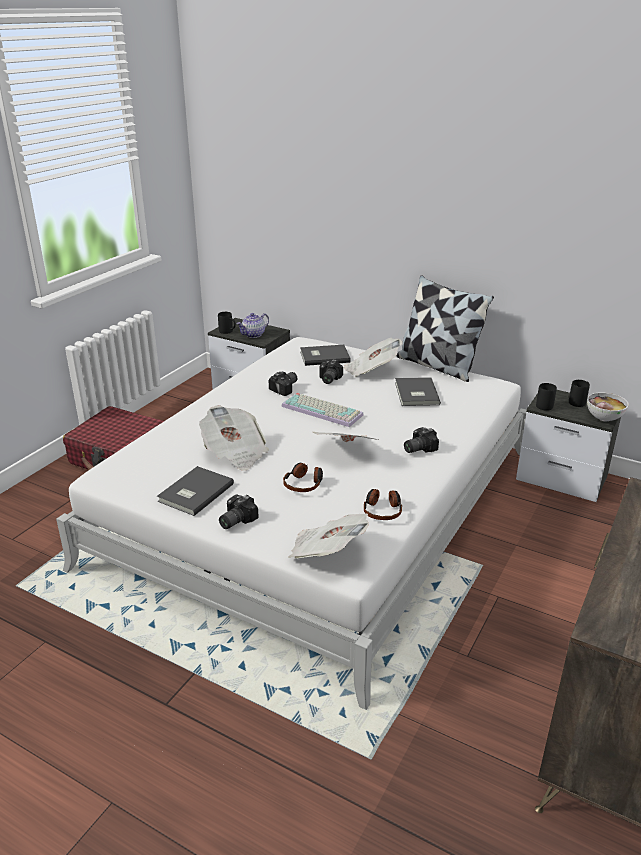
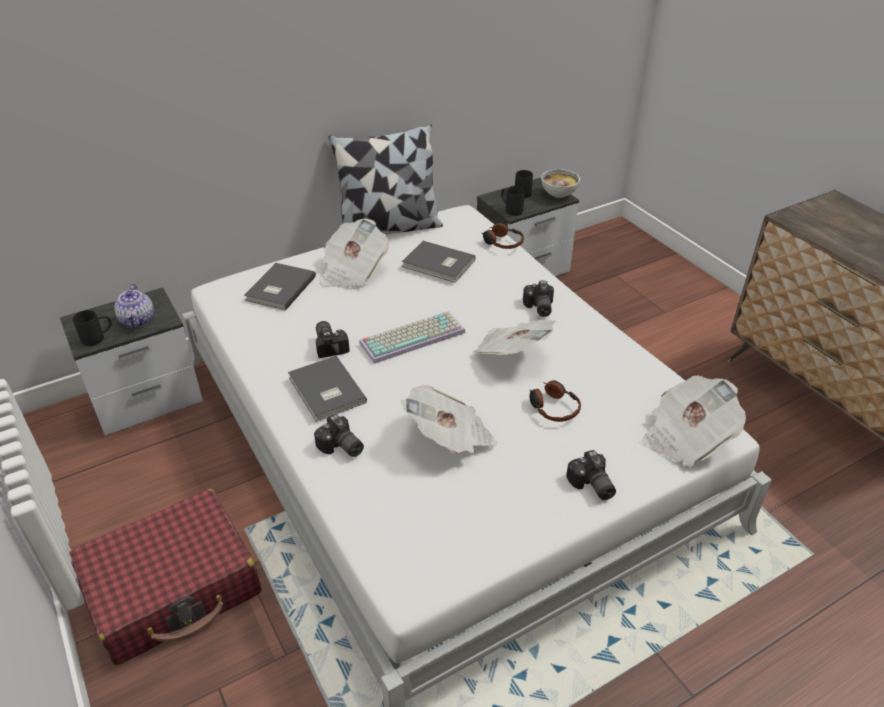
camera: 60 degrees left, 10 degrees up
(194, 492) = (512, 503): grey book -> grey book (325, 391)
(328, 379) = (340, 306): camera -> camera (340, 447)
(382, 510) = (633, 373): headphones -> headphones (502, 242)

